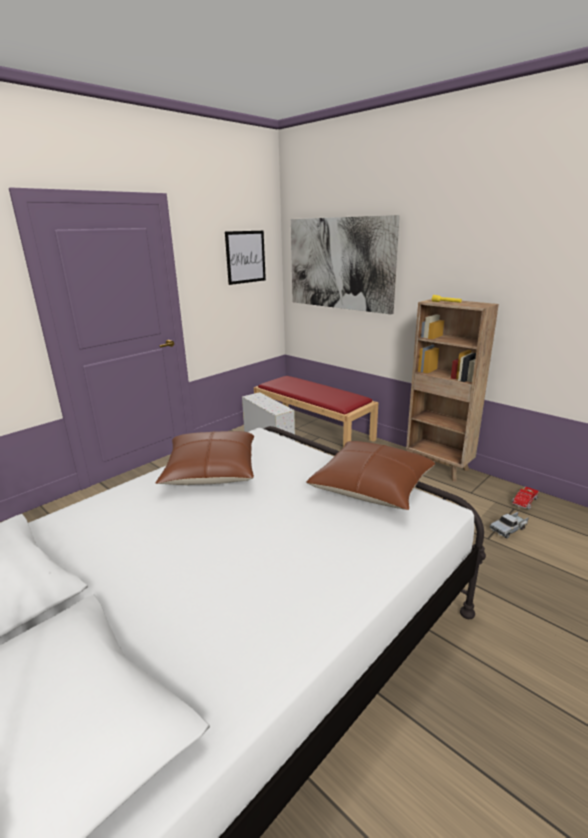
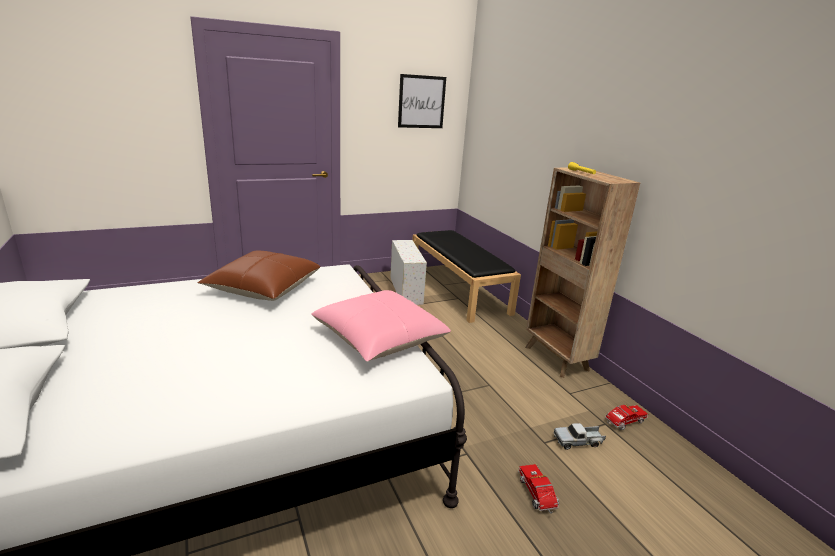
camera: 20 degrees right, 0 degrees up
(313, 430) = (458, 290): red bench -> black bench
(340, 263) = (510, 119): picture -> none
(372, 487) = (379, 338): brown pillow -> pink pillow
(519, 582) = (538, 495): none -> toy truck

